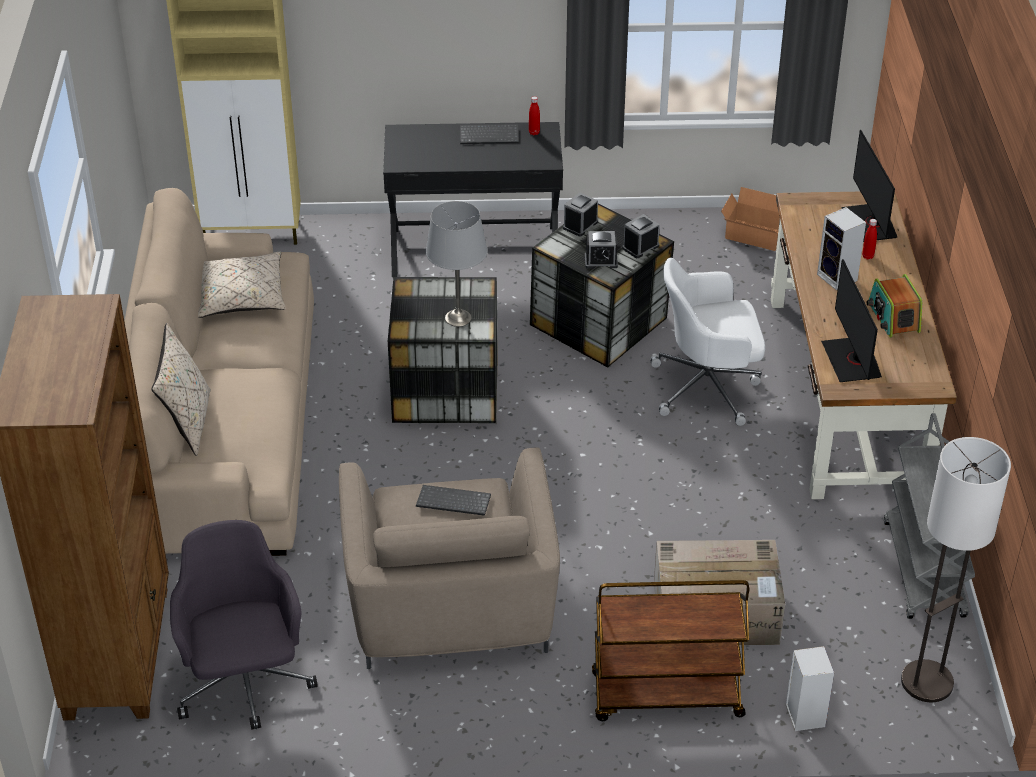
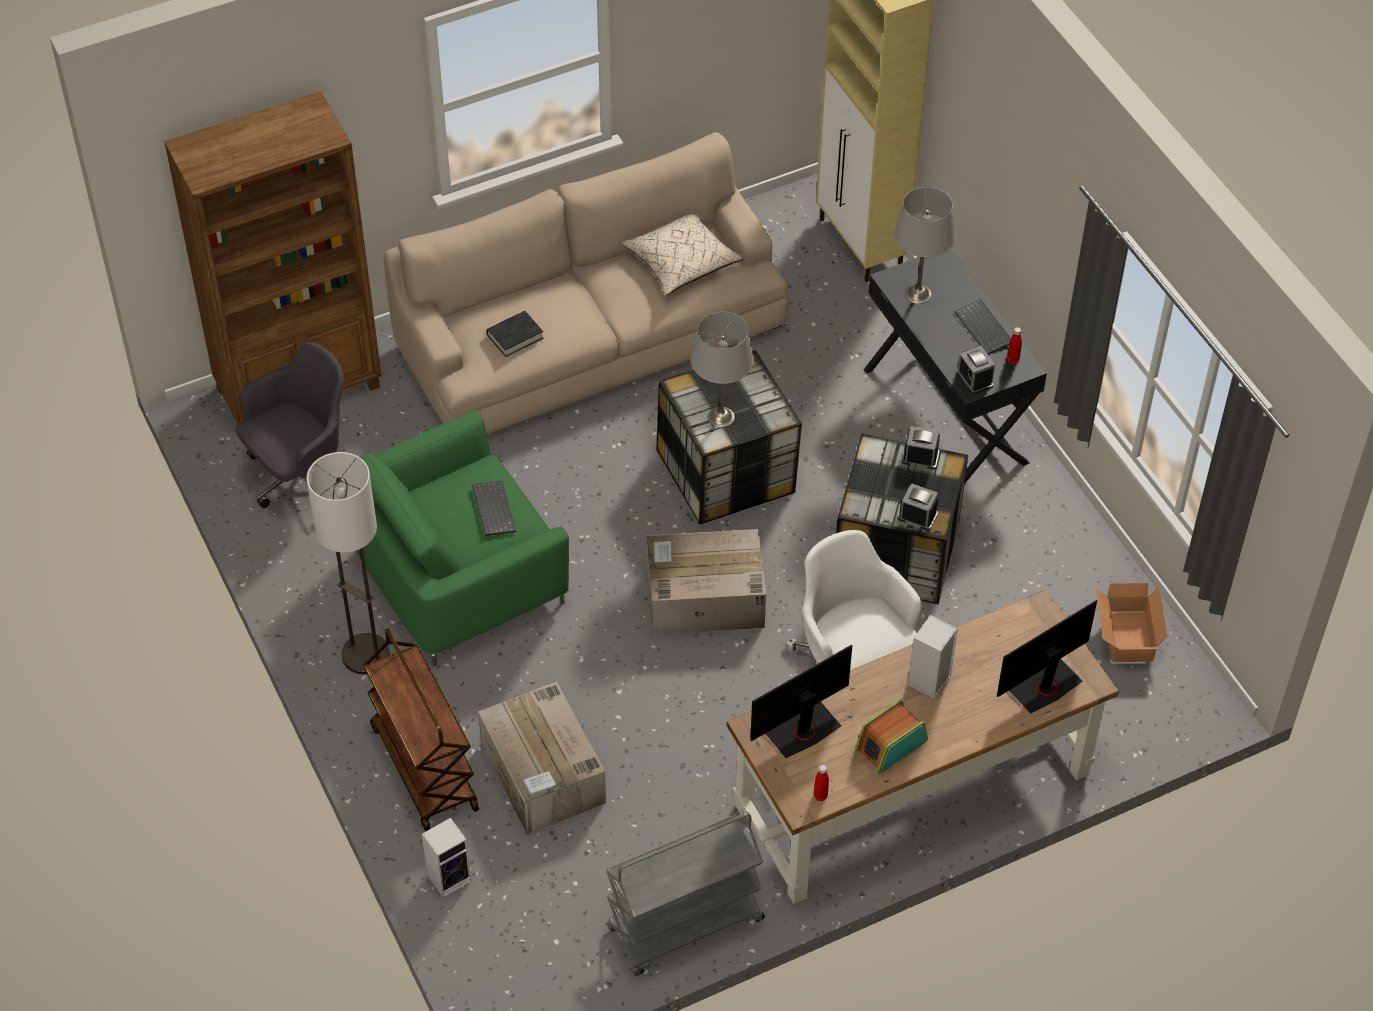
camera: 65 degrees right, 10 degrees up
(187, 422) = (499, 297): beige pillow -> none
(246, 426) = (515, 336): none -> black book
(426, 155) = (918, 294): none -> grey table lamp
(450, 602) = (458, 577): beige armchair -> green armchair
(578, 448) = (703, 598): none -> cardboard box
(601, 261) = (874, 492): alarm clock -> alarm clock (974, 379)
(867, 256) = (982, 697): red bottle -> red bottle (820, 796)
(927, 682) = (535, 964): floor lamp -> floor lamp (365, 655)

